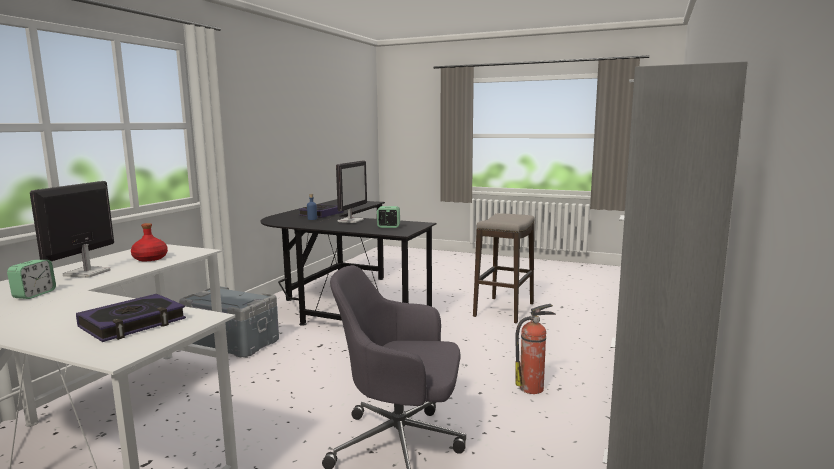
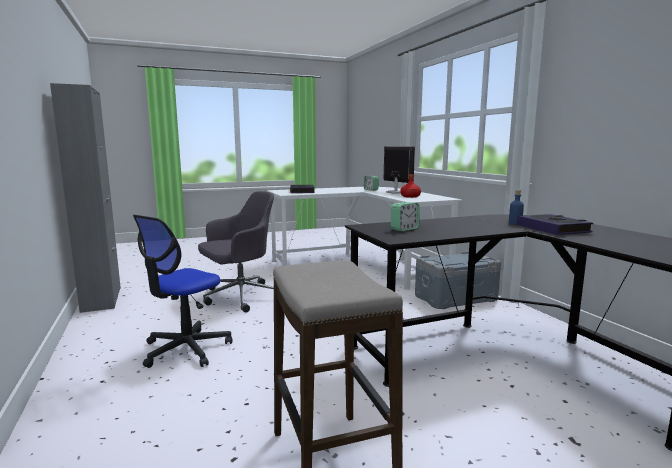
camera: 135 degrees right, 0 degrees up
(351, 221) = (474, 228): monitor -> none
(533, 388) = (186, 349): fire extinguisher -> office chair

